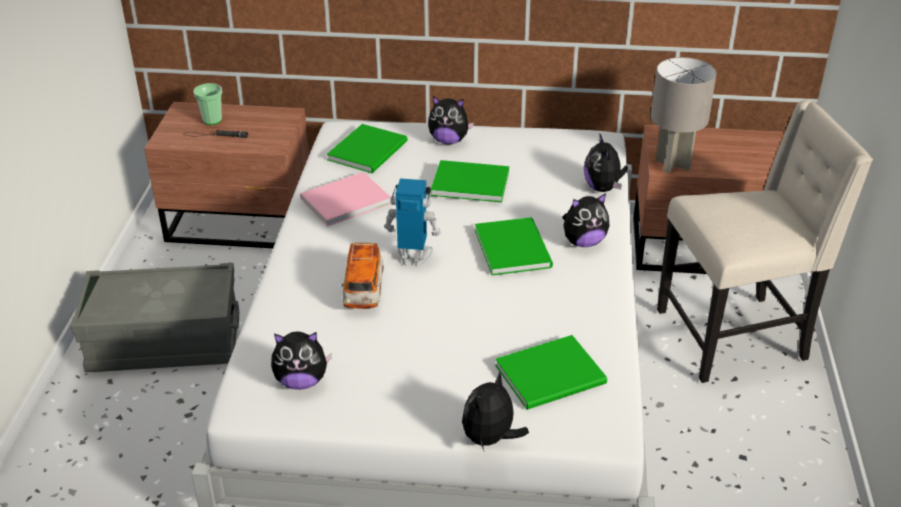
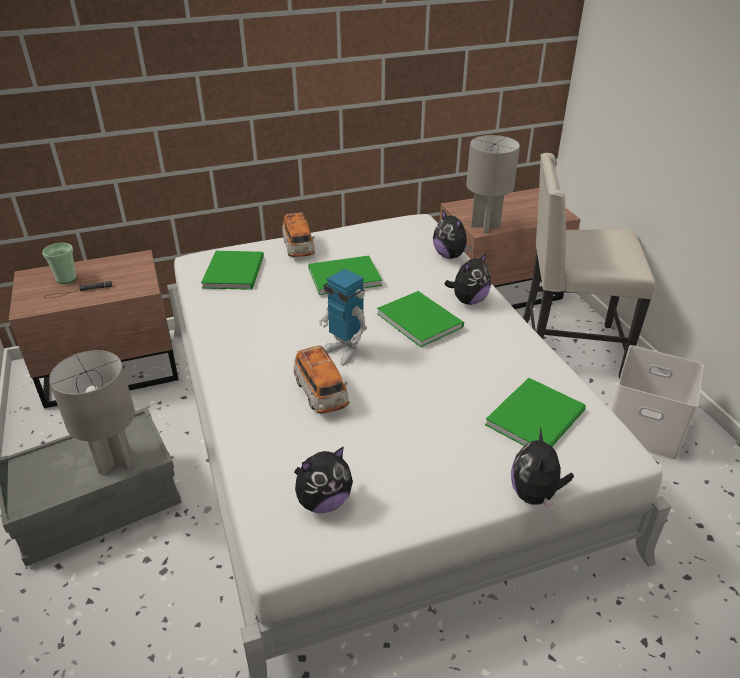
camera: 25 degrees left, 0 degrees up
(181, 303) = (114, 461): none -> grey table lamp
(342, 201) = (242, 319): pink book -> none
(413, 257) = (343, 351): toy robot -> toy robot turned 120 degrees counterclockwise
(449, 141) = (298, 248): plush toy -> toy car
(734, 336) = (567, 348): beige chair -> beige chair turned 135 degrees counterclockwise
(758, 447) = (645, 426): none -> white storage box

